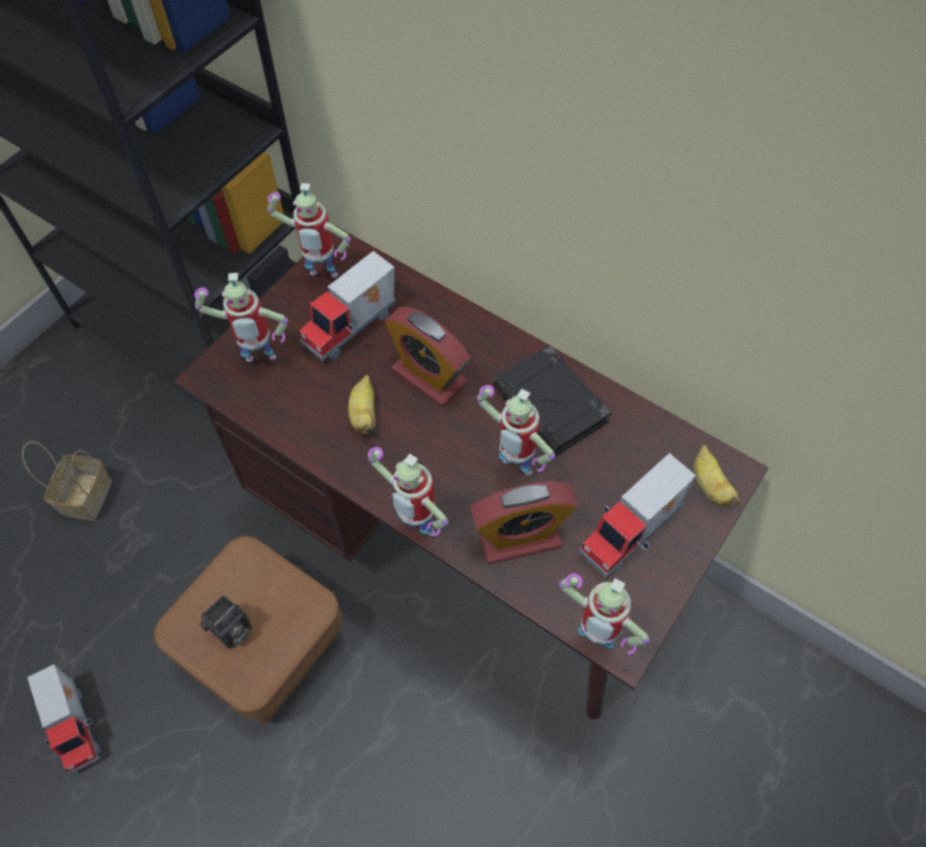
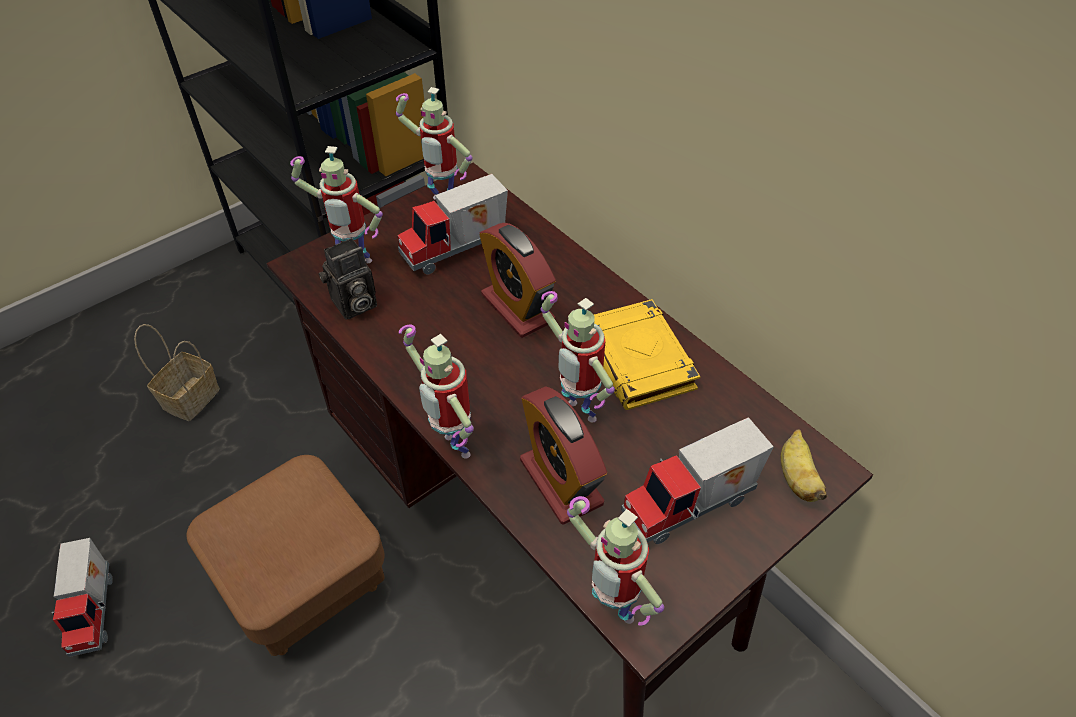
camera: 15 degrees right, 10 degrees down
(232, 632) = (262, 544): camera -> camera (353, 306)
(364, 414) = (438, 328): banana -> none
(519, 537) = (561, 482): alarm clock -> alarm clock turned 60 degrees clockwise
(551, 406) = (638, 360): black book -> yellow book

